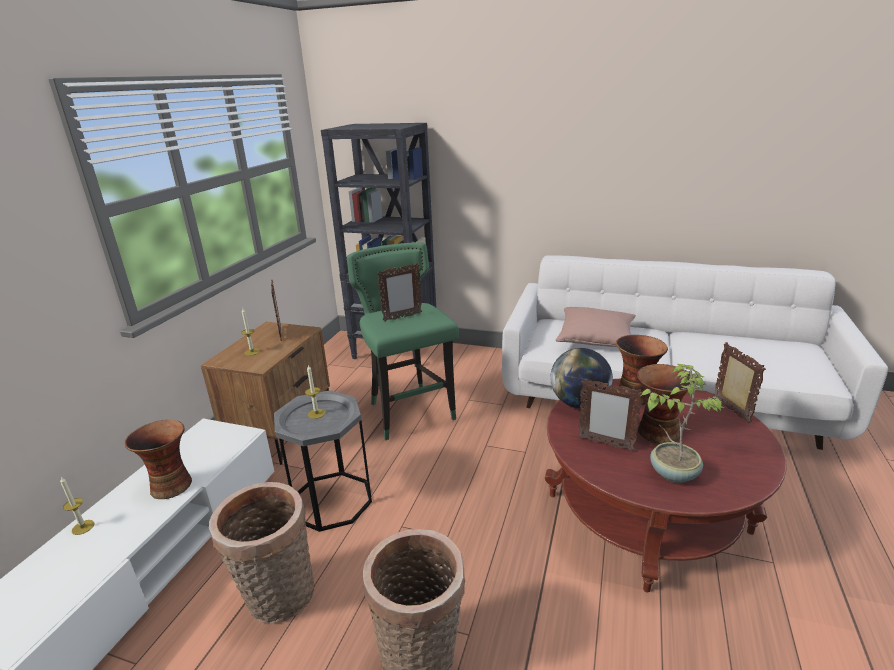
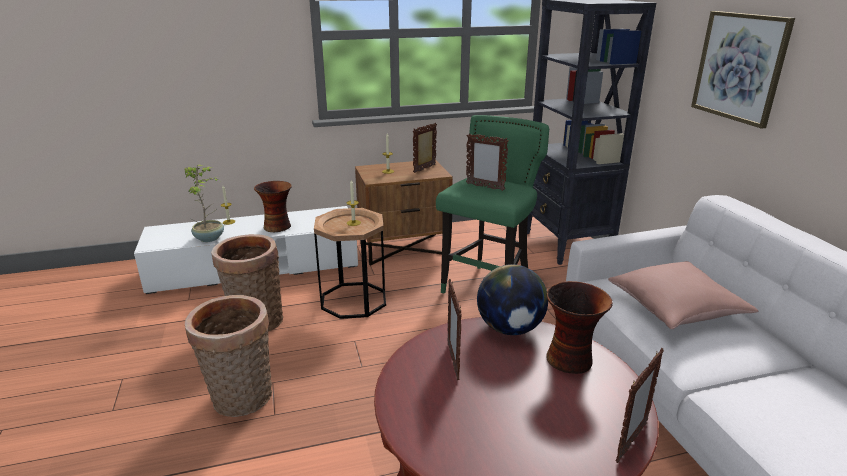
camera: 55 degrees right, 0 degrees up
(331, 500) = (353, 300): grey side table -> brown side table
(528, 162) = (739, 67): none -> picture
(656, 432) = (511, 389): vase -> none
(673, 472) = (444, 415): potted plant -> potted plant (210, 238)

